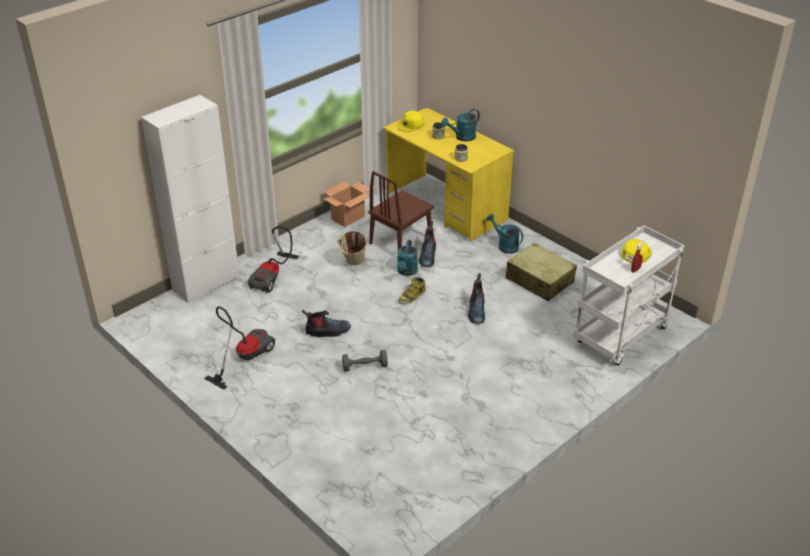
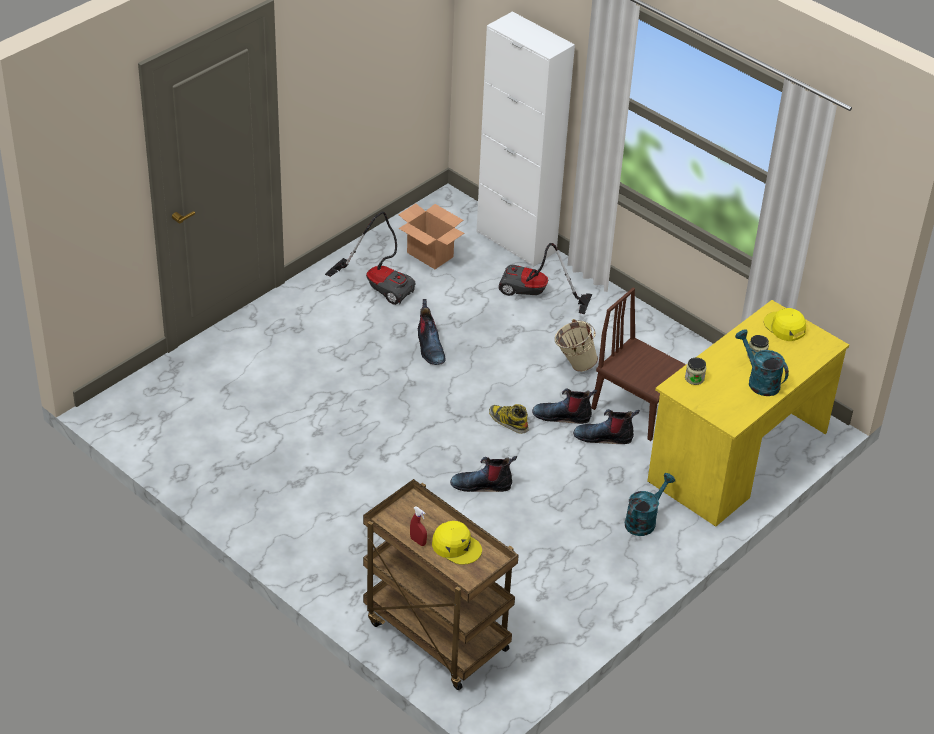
camera: 85 degrees right, 5 degrees up
(348, 217) = (686, 355): cardboard box -> cardboard box (430, 255)
(365, 367) = (365, 382): grey dumbbell -> none
(406, 272) = (563, 416): turquoise watering can -> boot
(539, 280) = (560, 555): beige suitcase -> none
(620, 337) = (434, 635): white cart -> brown cart

